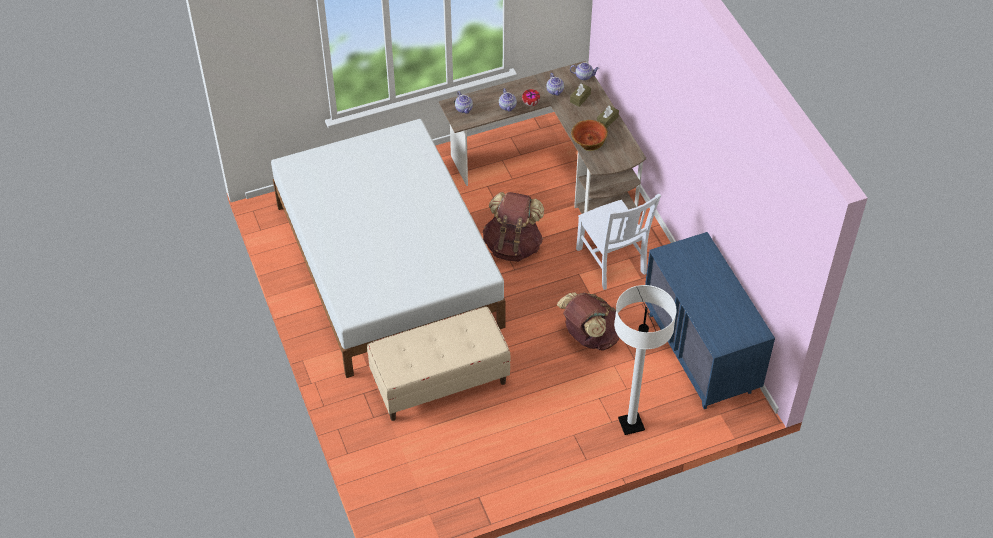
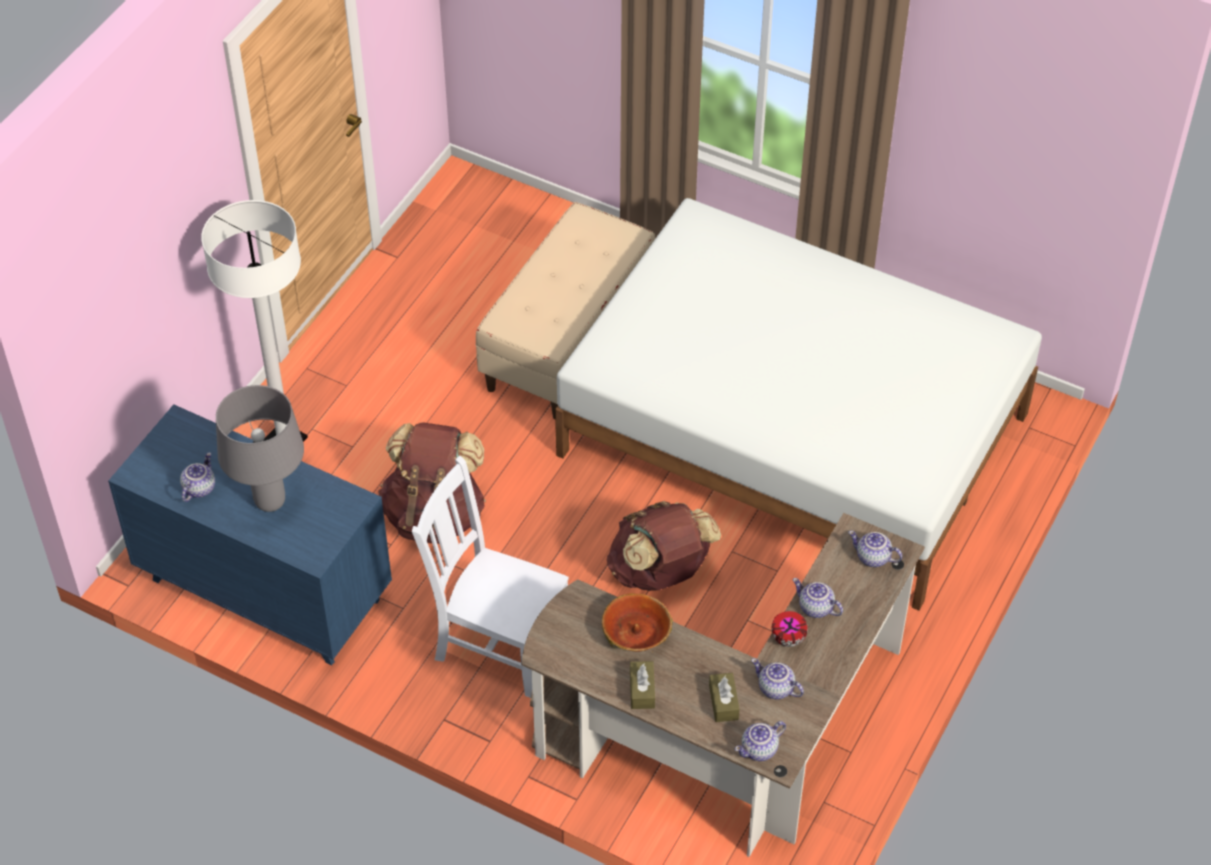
camera: 140 degrees right, 0 degrees up
(703, 278) = (270, 502): none -> grey table lamp
(732, 306) = (198, 488): none -> teapot

